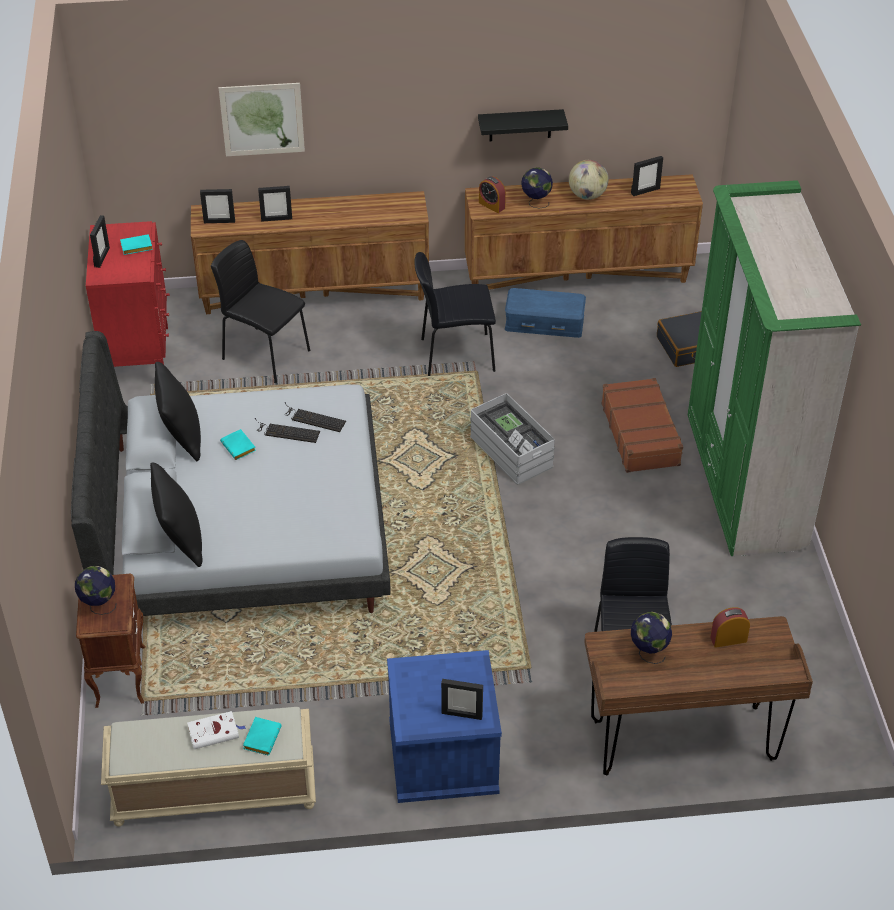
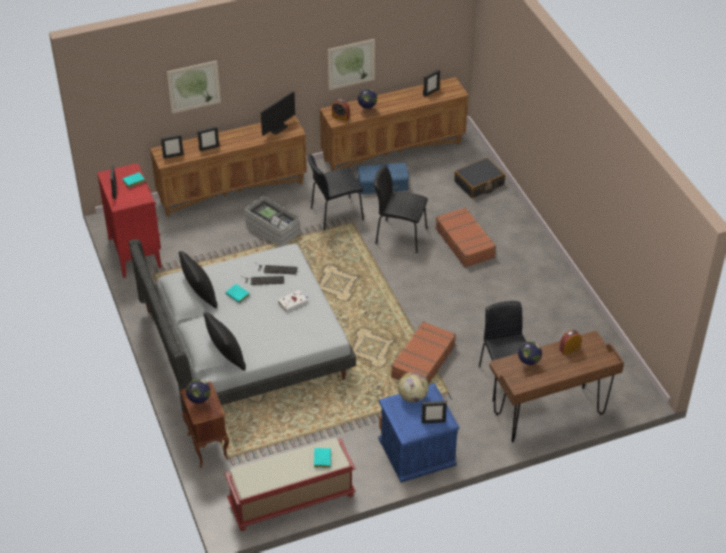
camera: 15 degrees left, 0 degrees up
(213, 792) = (291, 500): beige bench -> red bench
(215, 732) = (293, 461): white book -> white book (293, 302)
(263, 354) = (214, 235): black chair -> black chair (399, 236)
(390, 206) = (278, 128): none -> monitor
(506, 609) = (422, 361): none -> brown suitcase
(512, 451) = (392, 267): grey storage box -> grey storage box (273, 229)
(520, 125) = (351, 64): black shelf -> picture
(587, 196) = (397, 101): globe -> globe (413, 397)
(744, 481) = (534, 259): green wardrobe -> none

